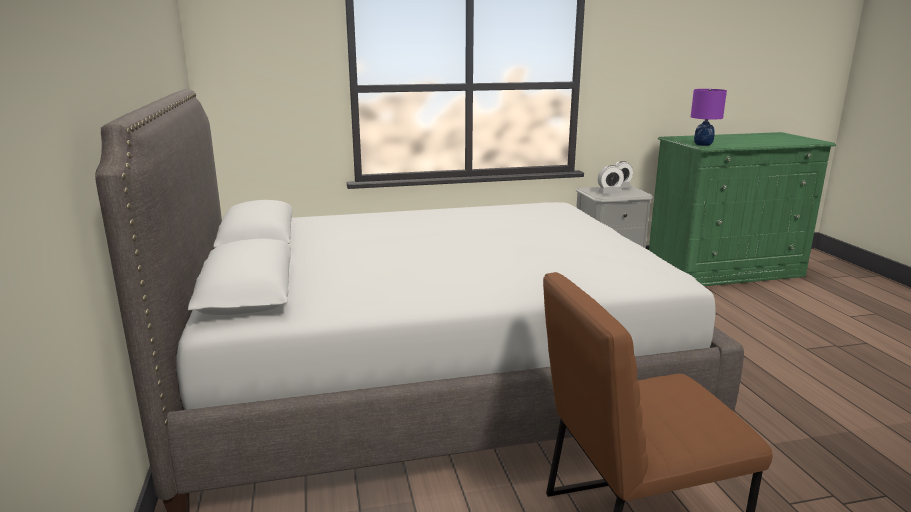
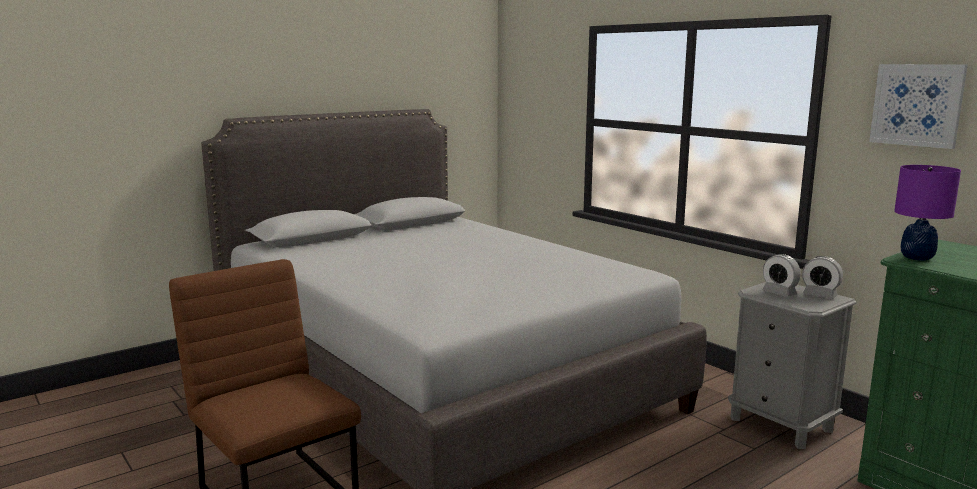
camera: 65 degrees right, 5 degrees down
(640, 54) = (917, 105): none -> picture

